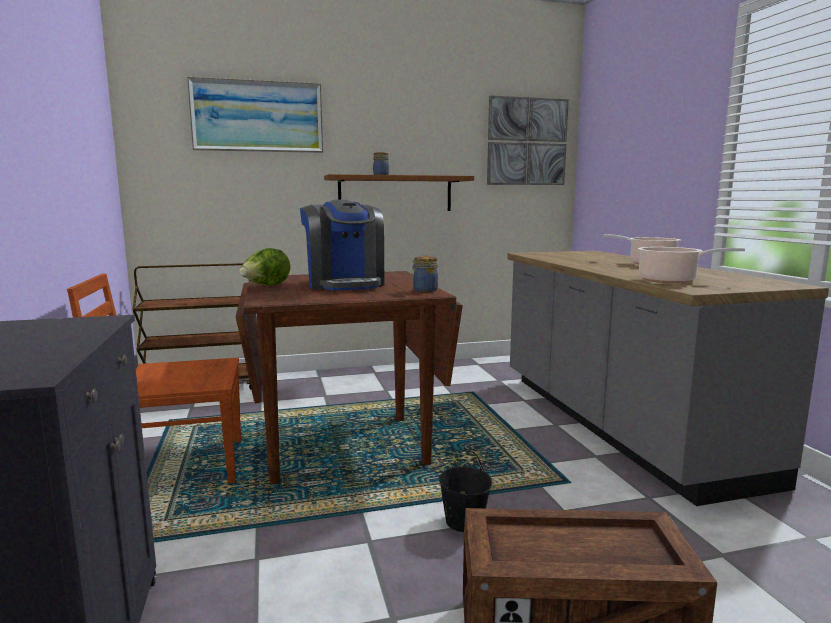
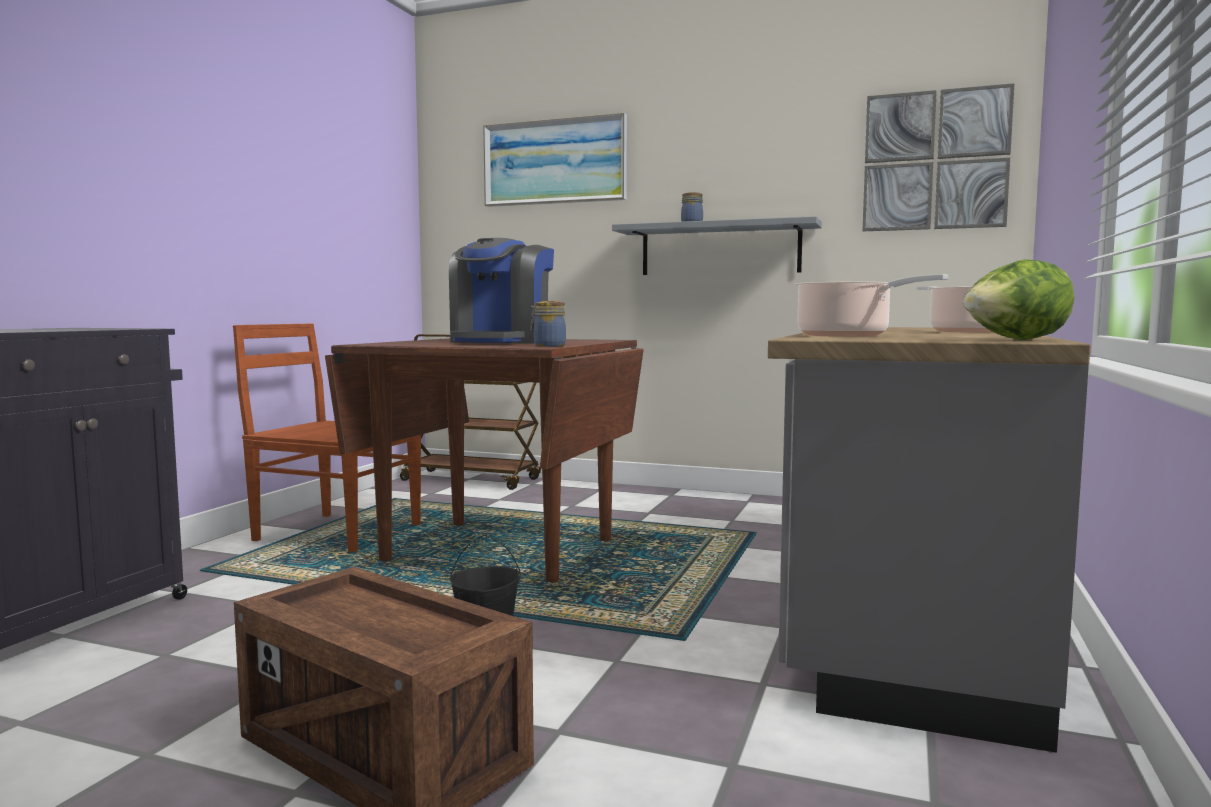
camera: 35 degrees right, 5 degrees down
(266, 286) = (425, 340): lettuce -> lettuce (1014, 340)
(395, 193) = (720, 249): brown shelf -> grey shelf

